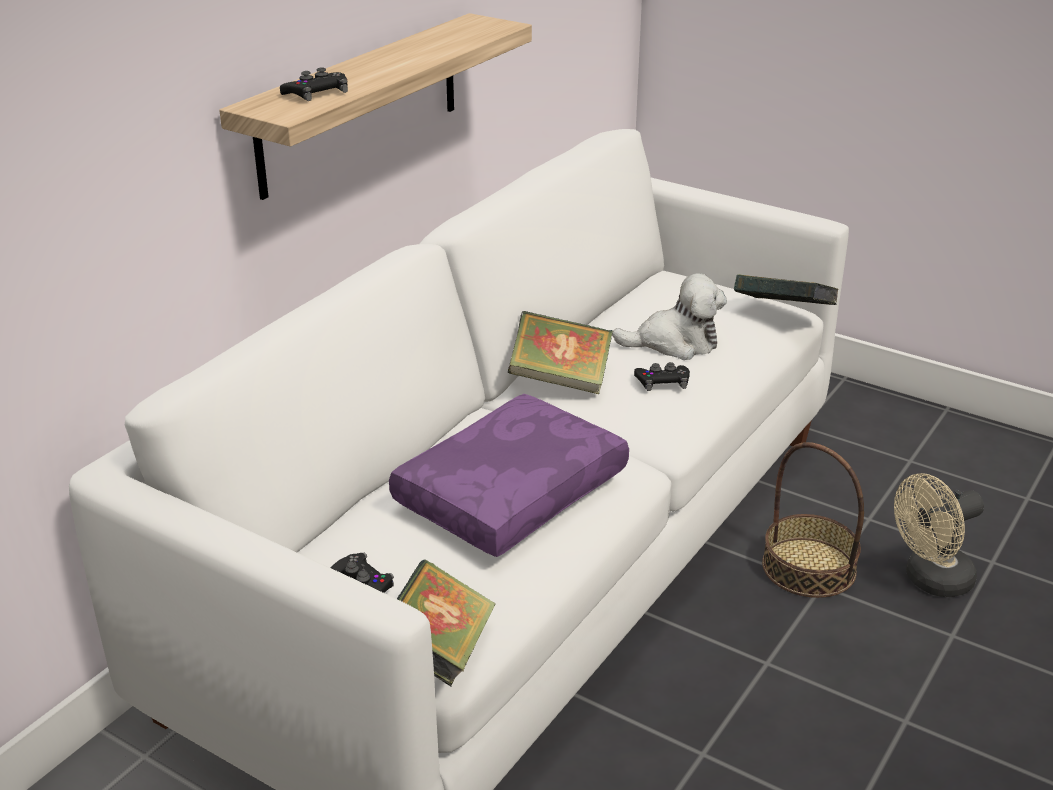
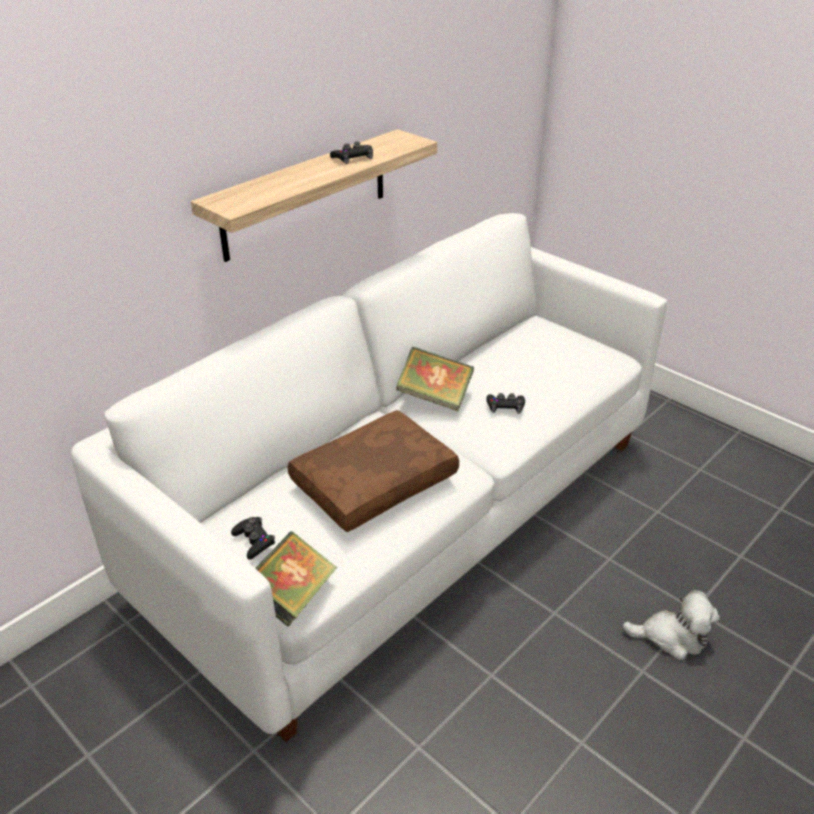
camera: 10 degrees right, 5 degrees up
(316, 93) = (261, 192): black game controller -> black game controller (353, 158)
(510, 491) = (373, 480): purple pillow -> brown pillow
(674, 343) = (523, 376): plush toy -> plush toy (671, 637)
(783, 315) = (609, 361): book -> none
(809, 567) = (604, 543): basket -> none
(930, 581) = (690, 565): beige fan -> none

